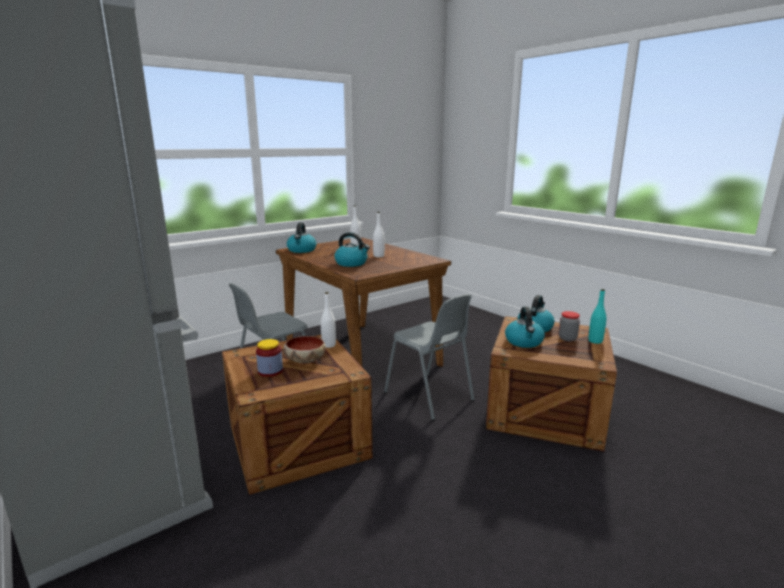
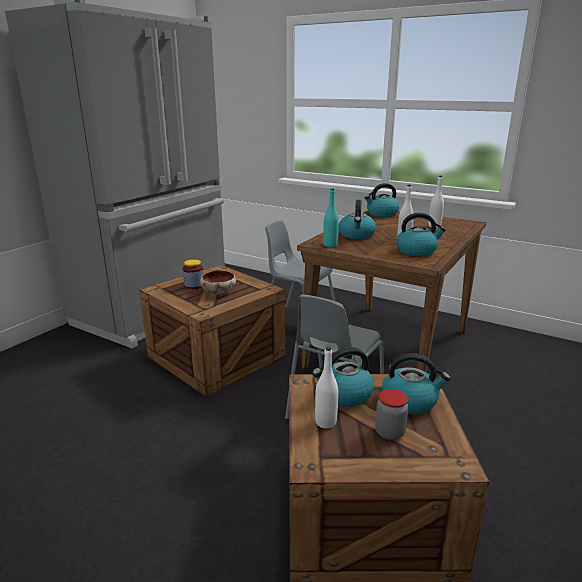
camera: 70 degrees right, 5 degrees up
(329, 345) = (255, 293): white bottle -> white bottle (325, 422)
(408, 257) = (417, 251): none -> kettle
(595, 341) = (402, 462): turquoise bottle -> turquoise bottle (330, 245)

